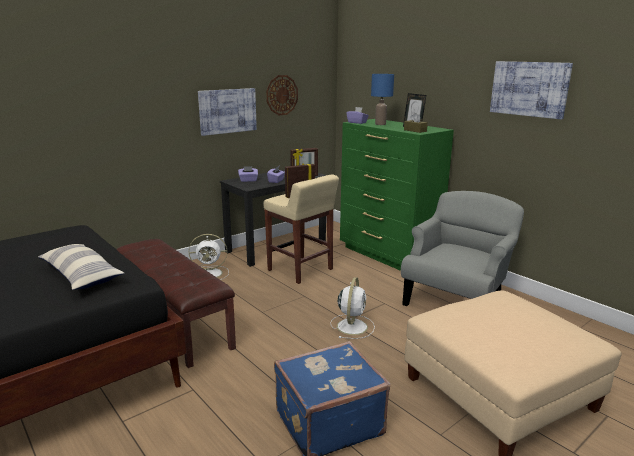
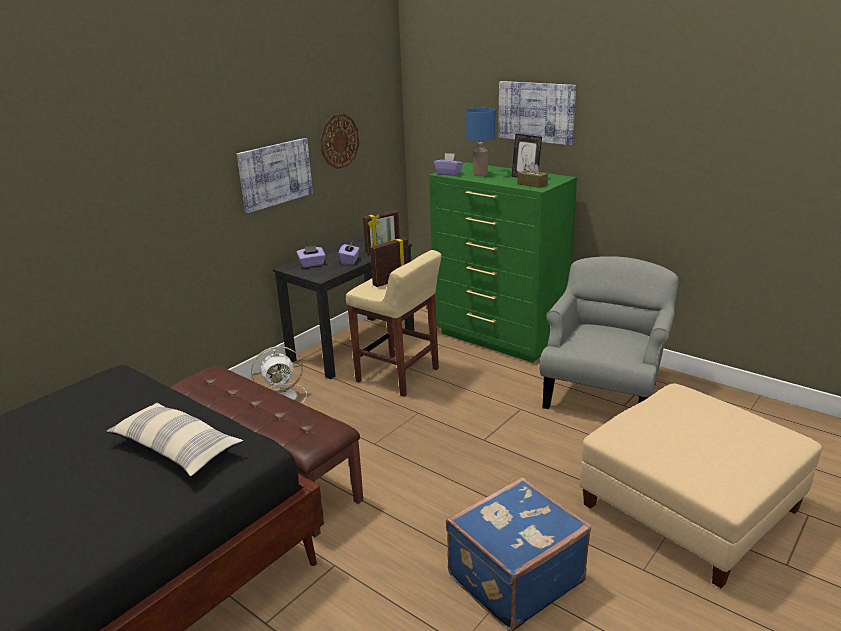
camera: 10 degrees left, 5 degrees up
(352, 326) = (493, 446): white fan -> none
(529, 89) = (673, 127): picture -> picture (536, 112)

